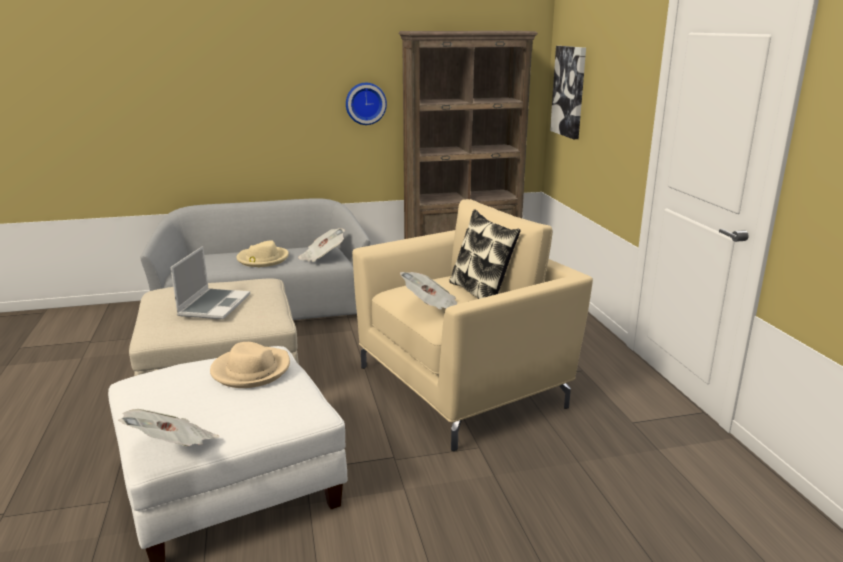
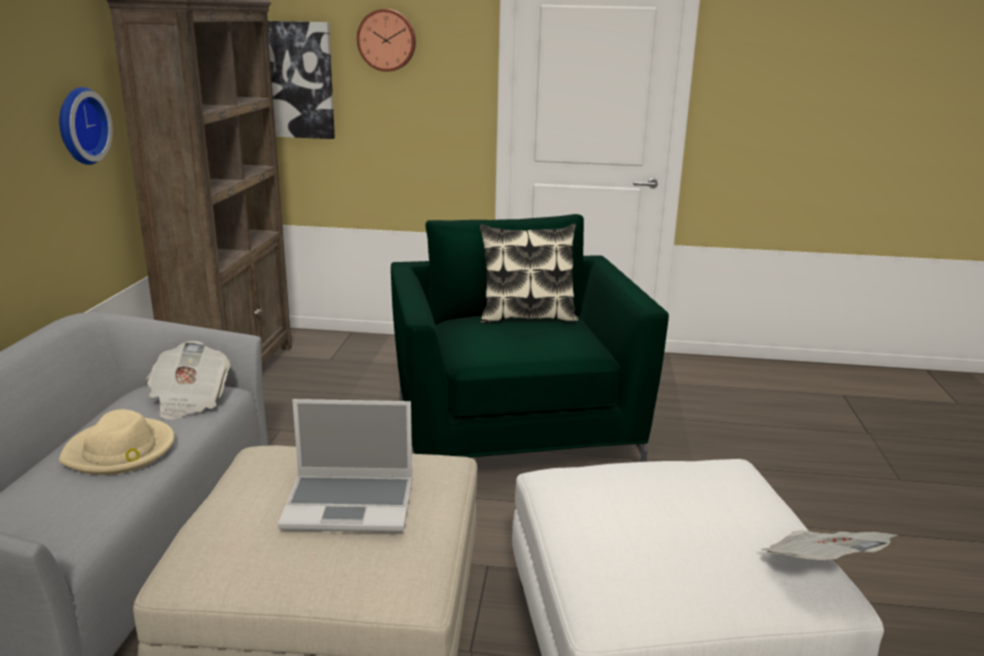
camera: 70 degrees left, 0 degrees up
(214, 305) = (351, 504): laptop -> laptop turned 150 degrees clockwise
(251, 370) = (626, 491): beige hat -> none
(432, 308) = (553, 344): newspaper -> none
(463, 385) = (514, 438): beige armchair -> green armchair
(608, 63) = (387, 40): none -> wall clock

